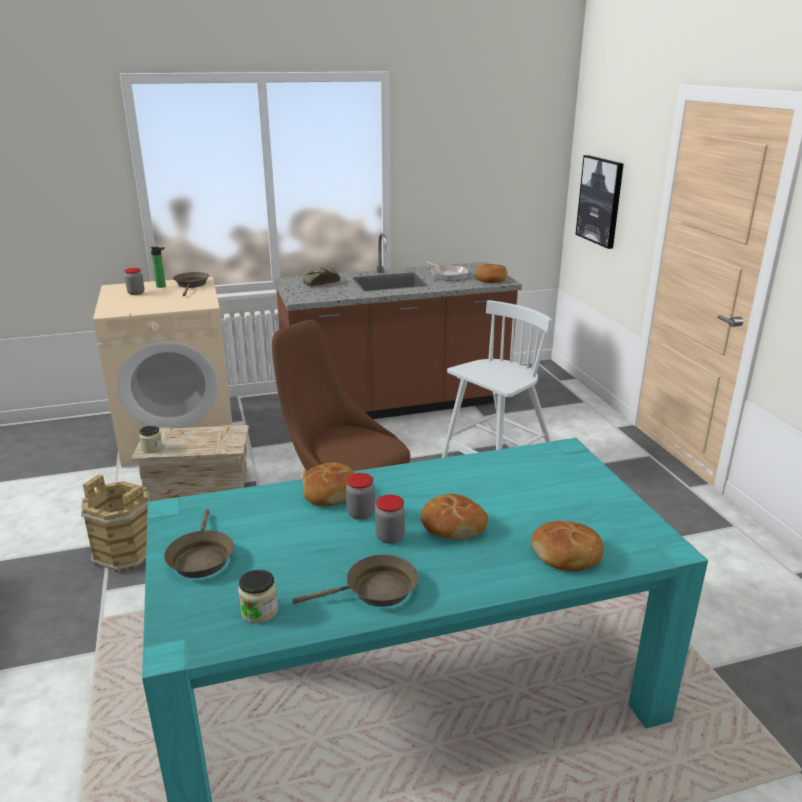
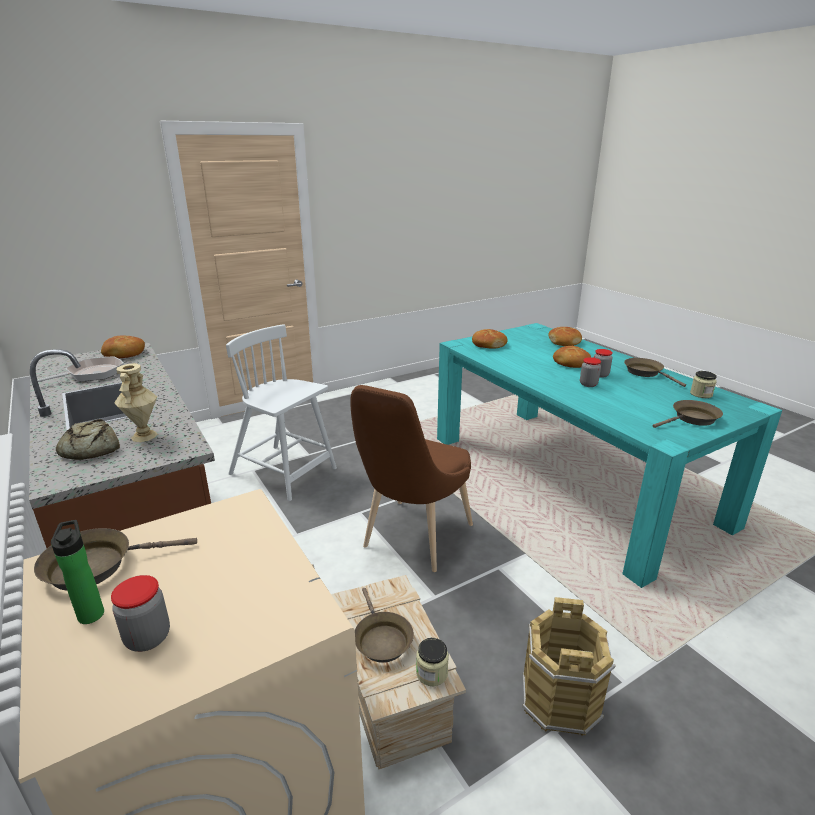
camera: 105 degrees left, 0 degrees up
(193, 436) = (381, 639): none -> brown frying pan
(325, 291) = (144, 436): none -> beige vase
(330, 492) = (577, 395): bread -> bread (488, 344)
(600, 201) = (68, 252): picture -> none

